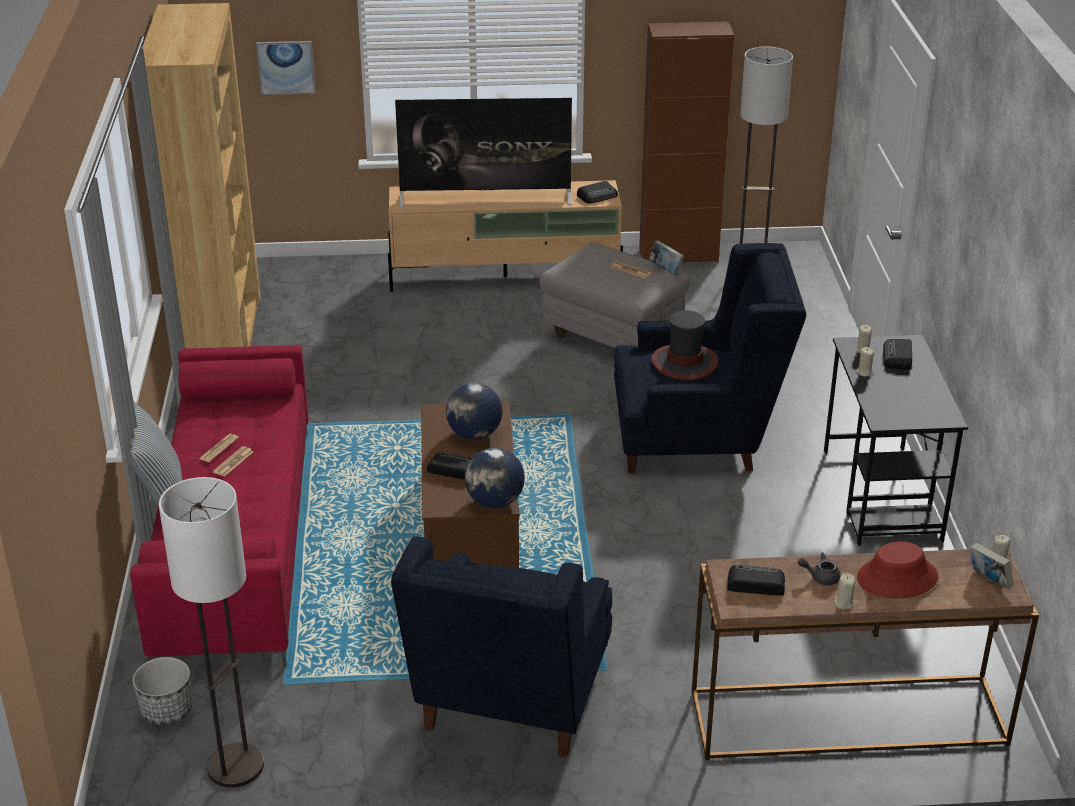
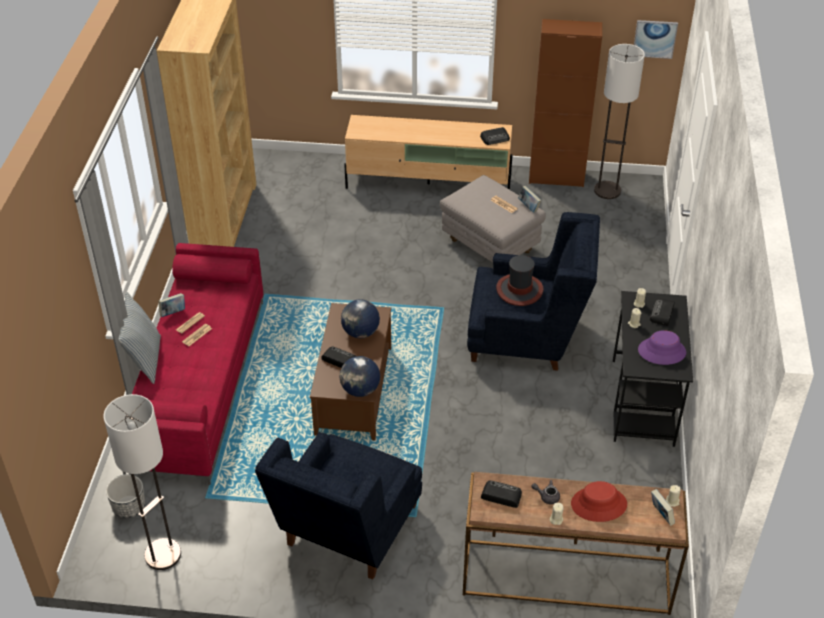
camera: 10 degrees right, 10 degrees up
(190, 439) = (173, 312): none -> book
(286, 67) = (282, 27): picture -> picture (654, 38)
(486, 197) = (415, 132): television -> none
(913, 398) = (661, 351): none -> purple hat

